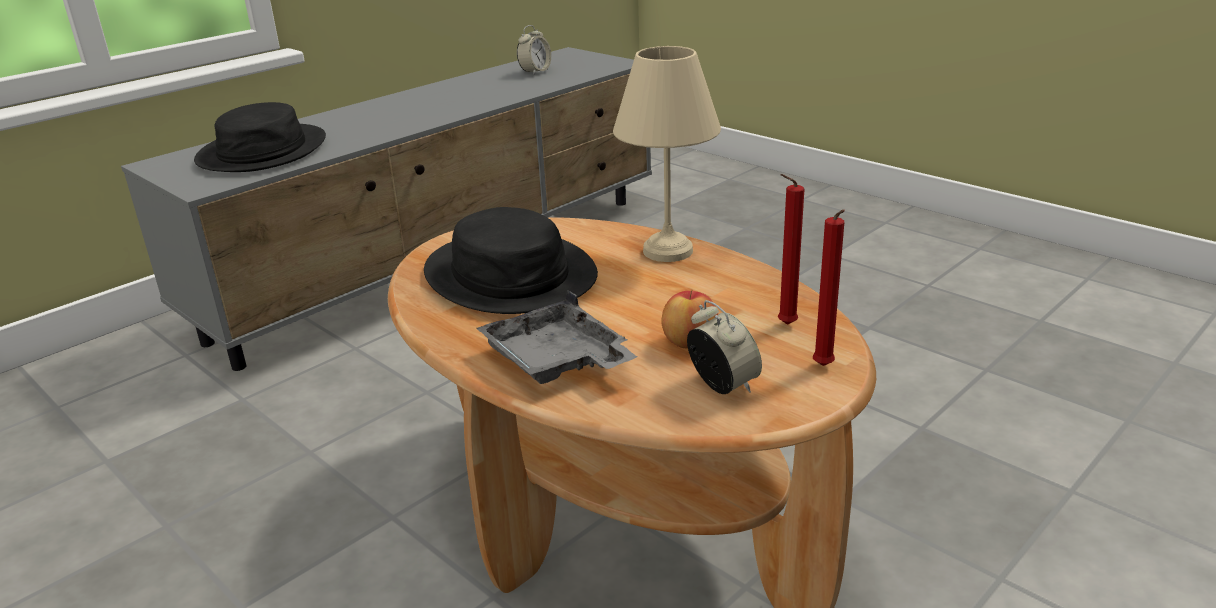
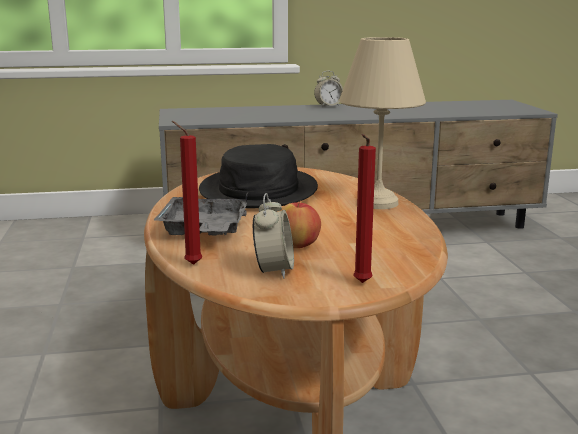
camera: 35 degrees right, 10 degrees down
(262, 151) = (232, 114): black hat -> none
(535, 72) = (461, 107): alarm clock -> alarm clock (328, 106)
(784, 325) = (379, 256): red candle -> red candle (190, 264)

